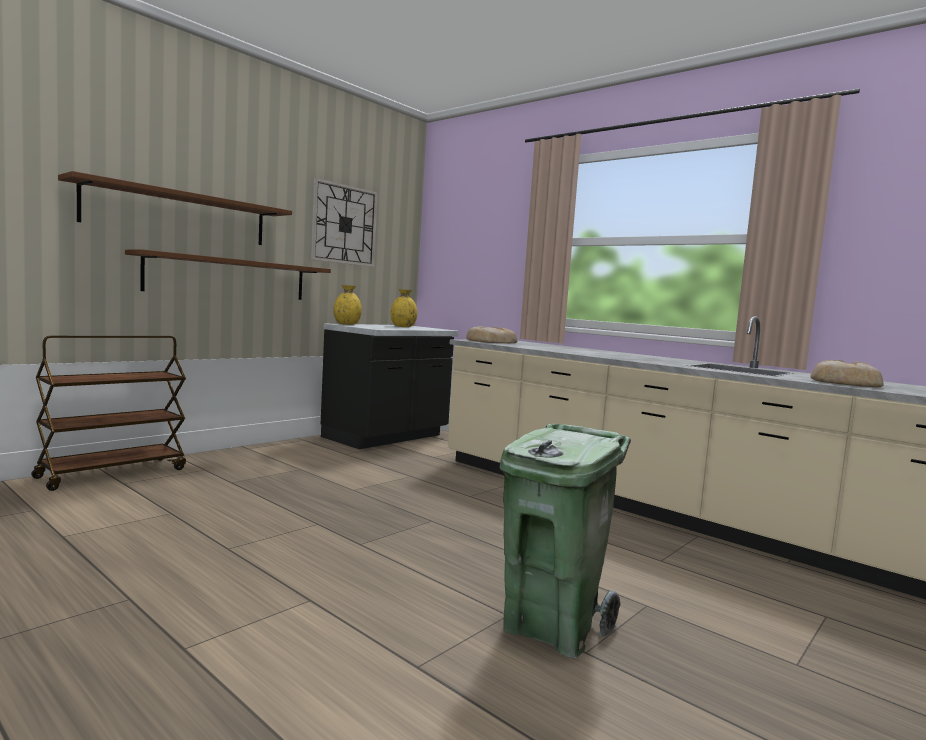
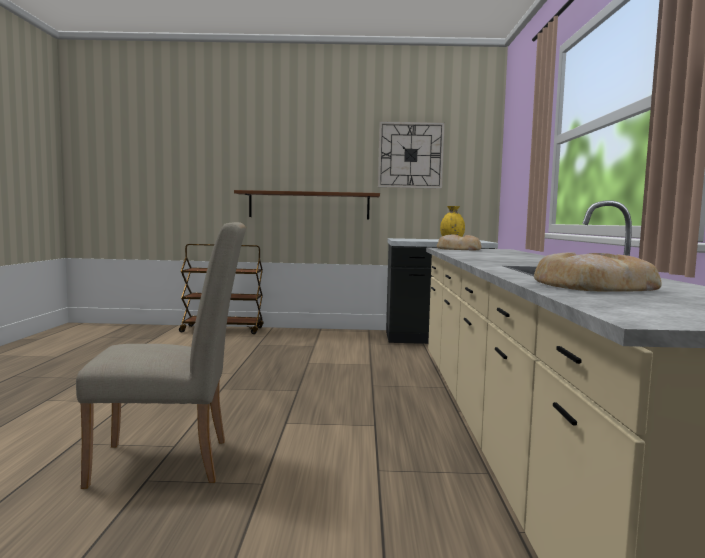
camera: 50 degrees right, 0 degrees up
(179, 215) = (273, 165): brown shelf -> none
(346, 324) = (402, 238): yellow vase -> none
(552, 627) = (172, 462): green trash can -> beige chair

